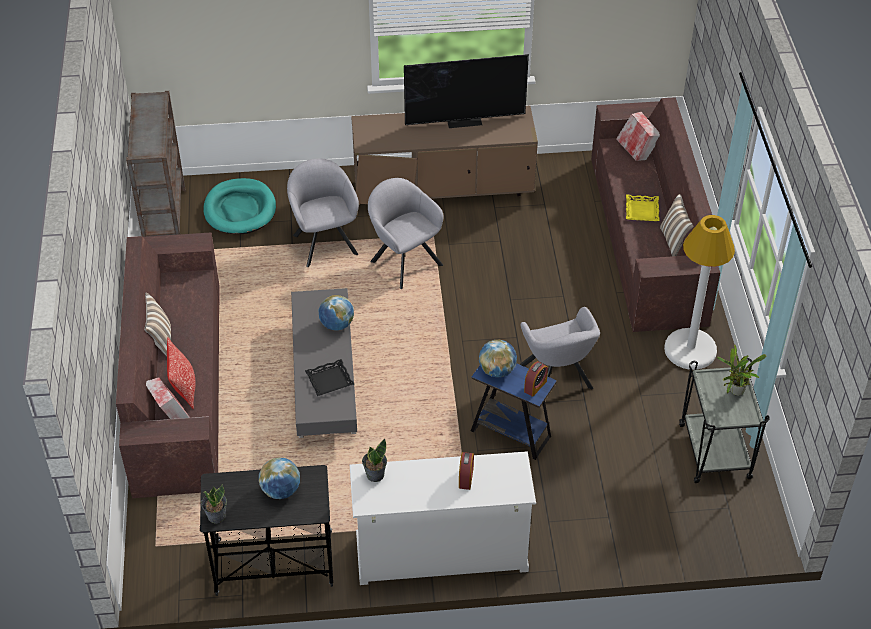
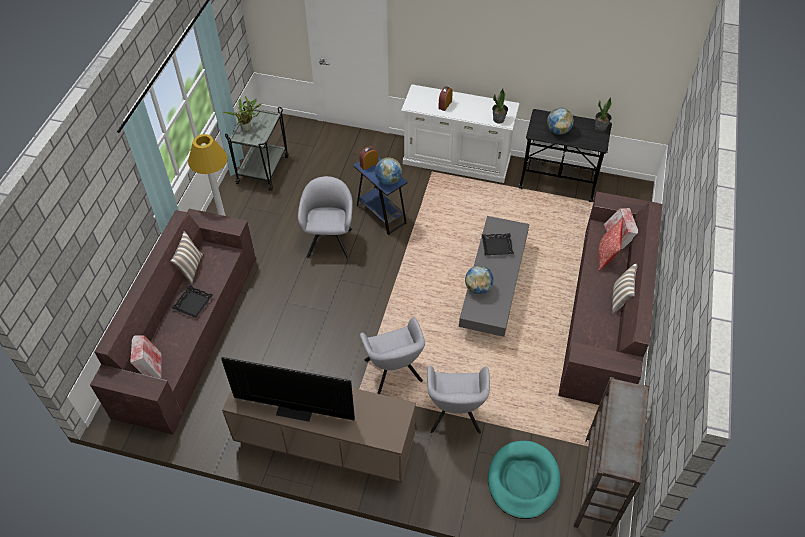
camera: 160 degrees left, 5 degrees up
(642, 211) = (193, 303): yellow tray -> black tray

